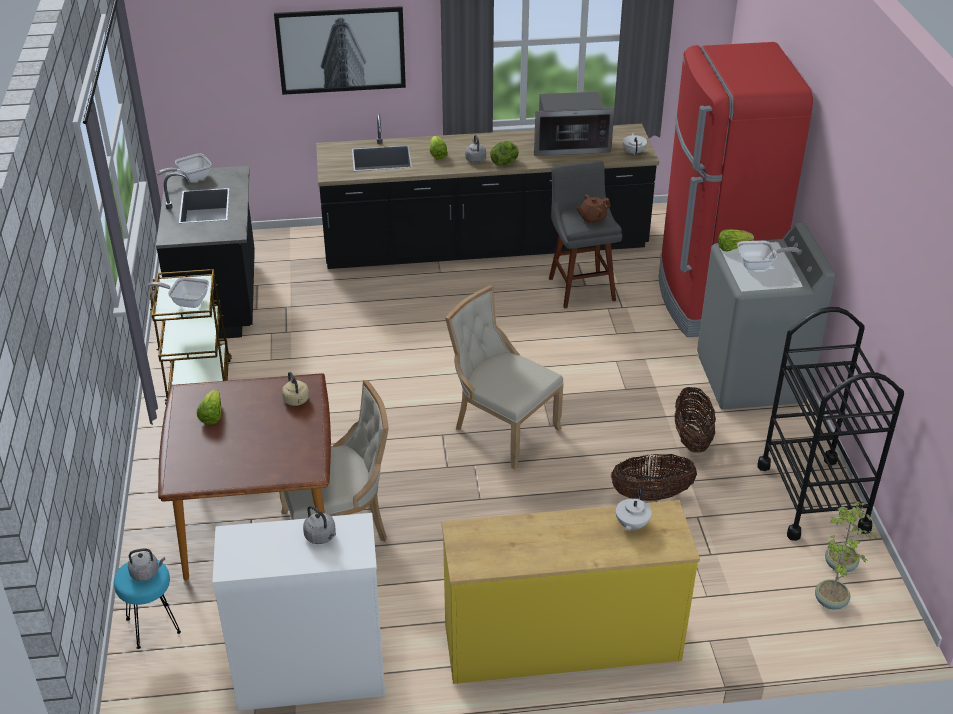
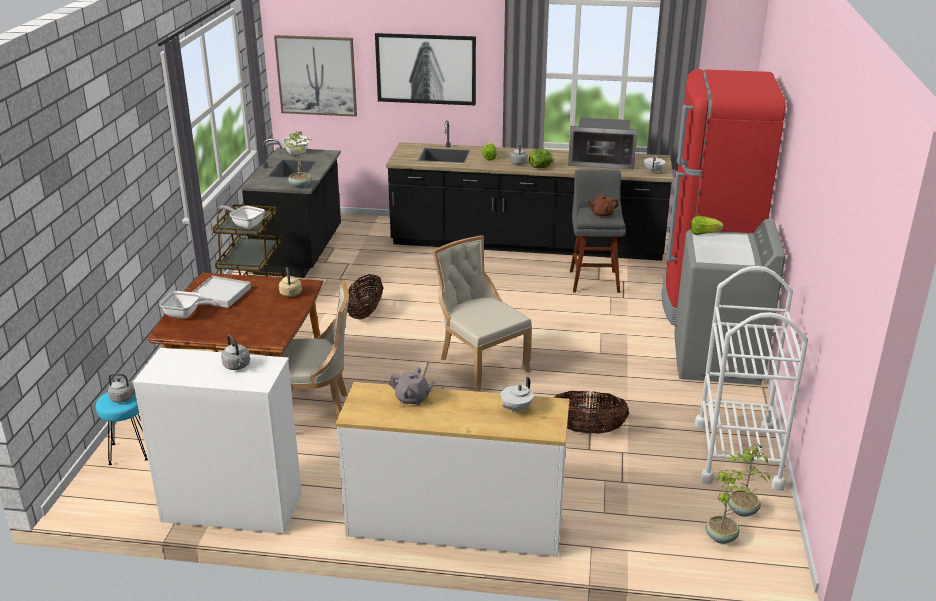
camera: 15 degrees right, 10 degrees down
(199, 70) = (316, 75): none -> picture
(212, 415) = (220, 294): lettuce -> white tray
(229, 232) = (300, 185): none -> potted plant
(517, 533) = (412, 399): none -> grey teapot
(562, 643) = (455, 524): yellow dresser -> white dresser
(692, 438) = (643, 395): basket -> basket (365, 313)
(759, 265) = (722, 247): frying pan -> frying pan (186, 315)
(812, 497) = (737, 455): black cart -> white cart

